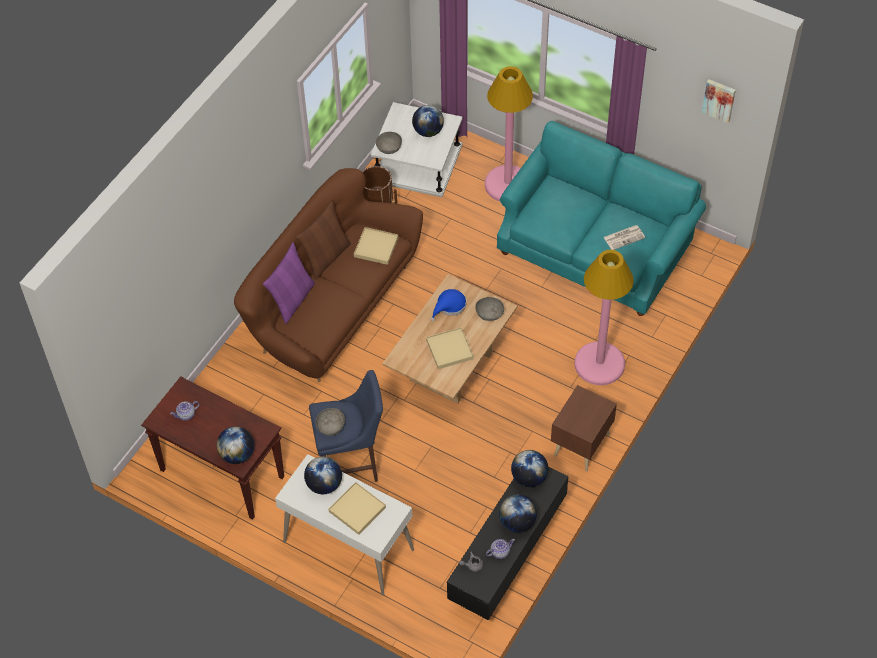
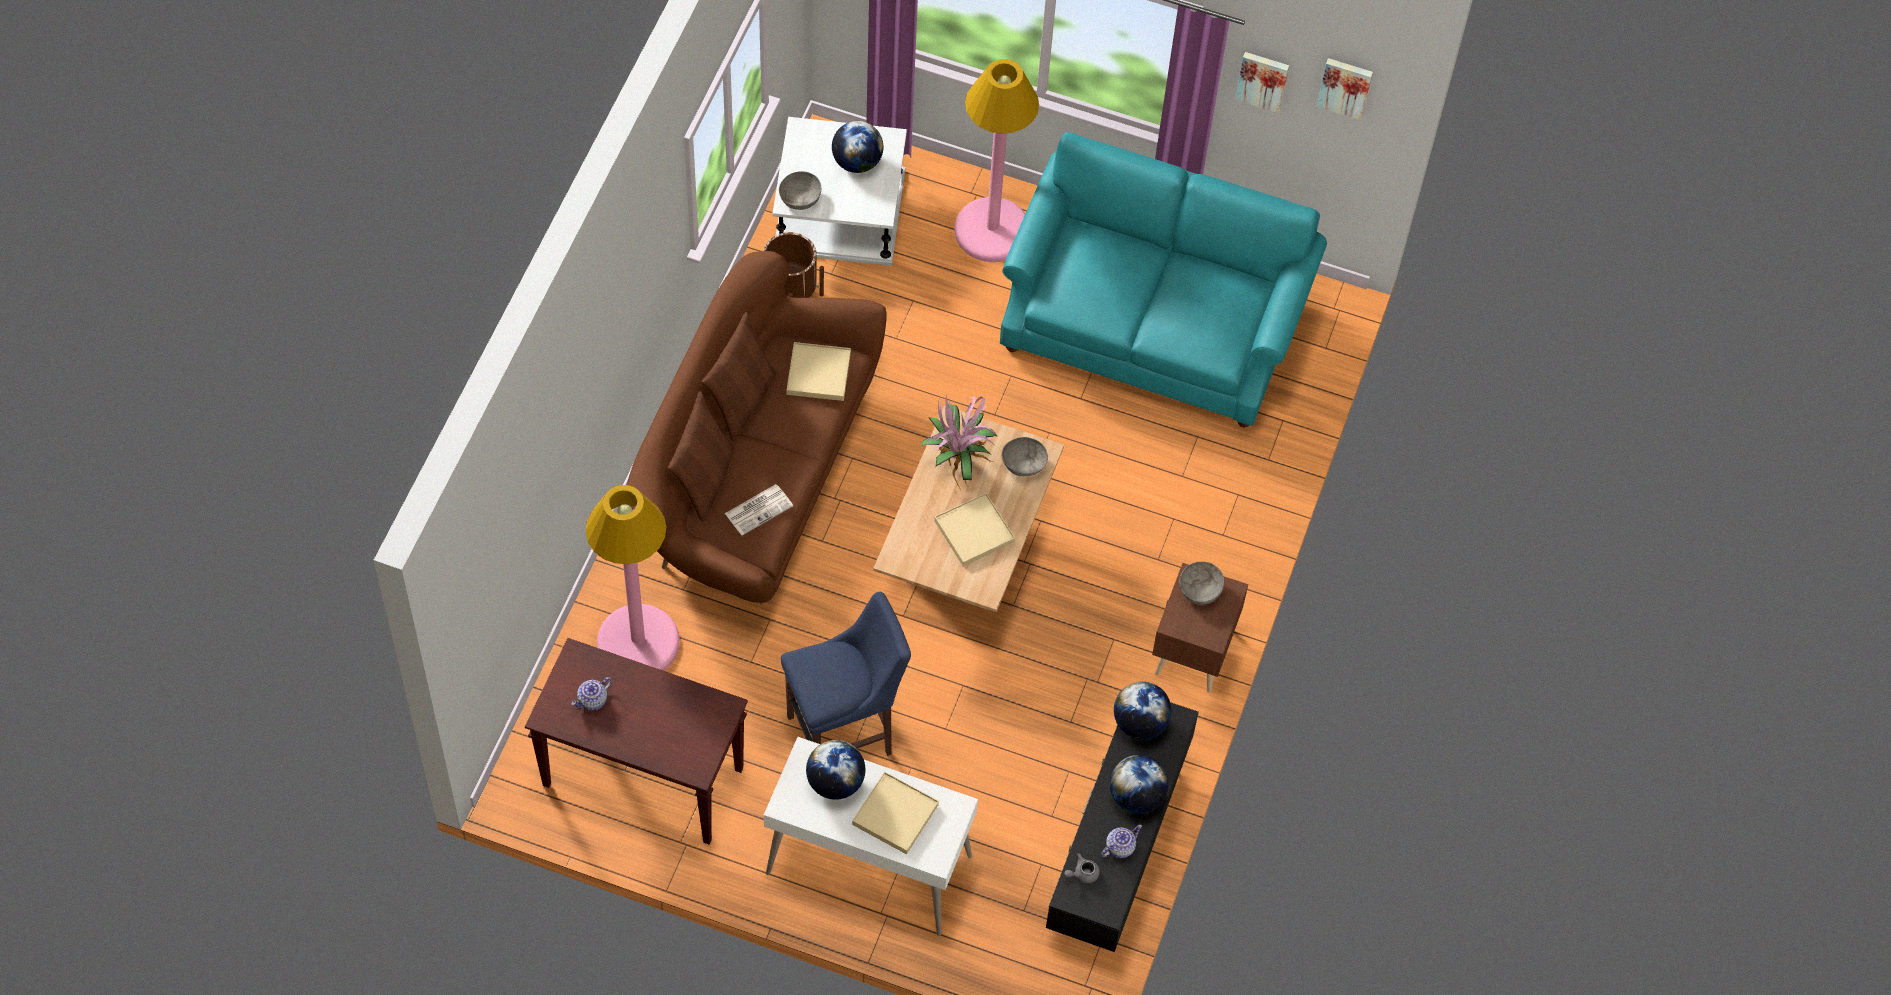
camera: 15 degrees left, 5 degrees up
(237, 455) = (689, 754): globe -> none
(292, 300) = (704, 480): purple pillow -> brown pillow
(331, 426) = (824, 687): grey bowl -> grey bowl (1200, 589)
(449, 306) = (959, 459): blue hat -> potted plant
(599, 364) = (1196, 515): pink floor lamp -> pink floor lamp (638, 642)
(624, 237) = (1209, 309): newspaper -> newspaper (759, 509)
(670, 93) = (1263, 80): none -> picture

